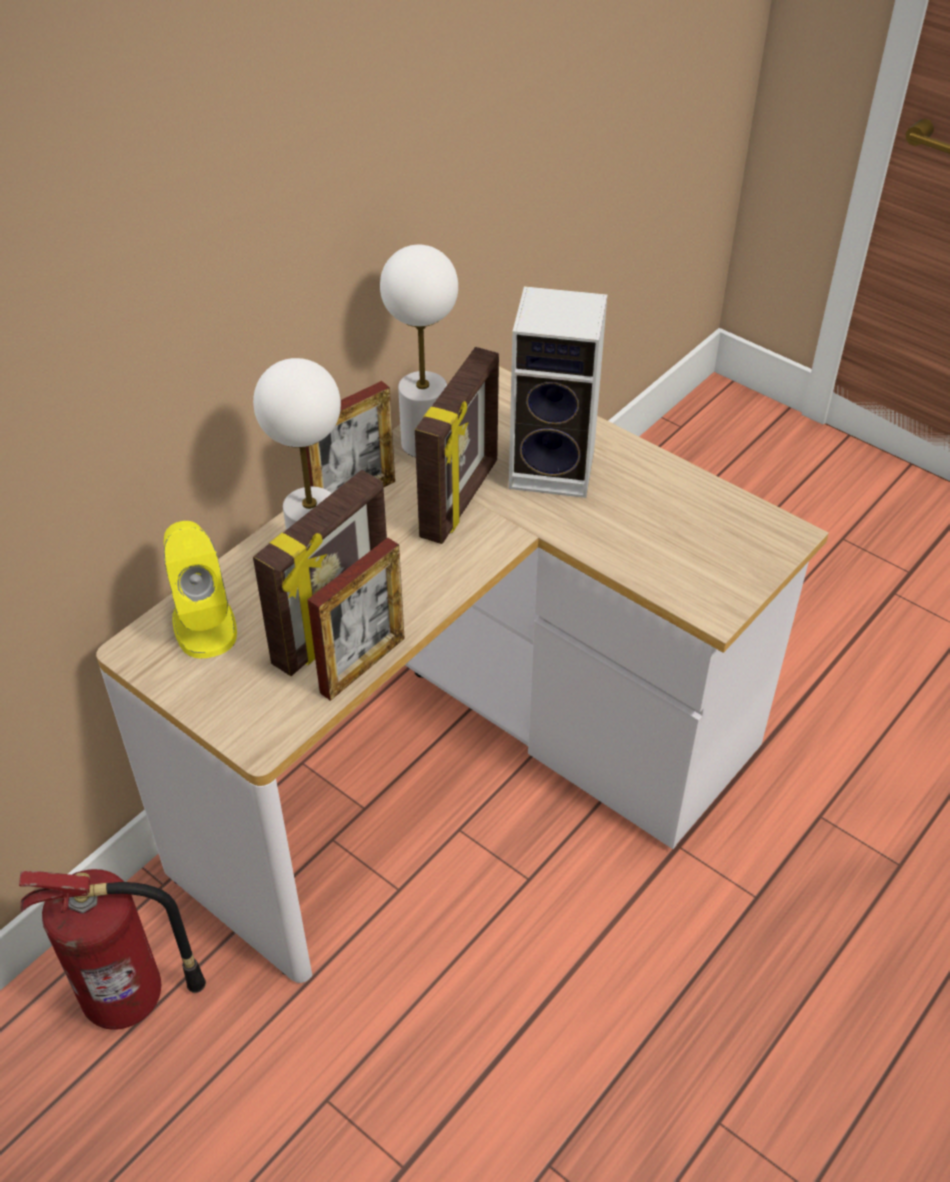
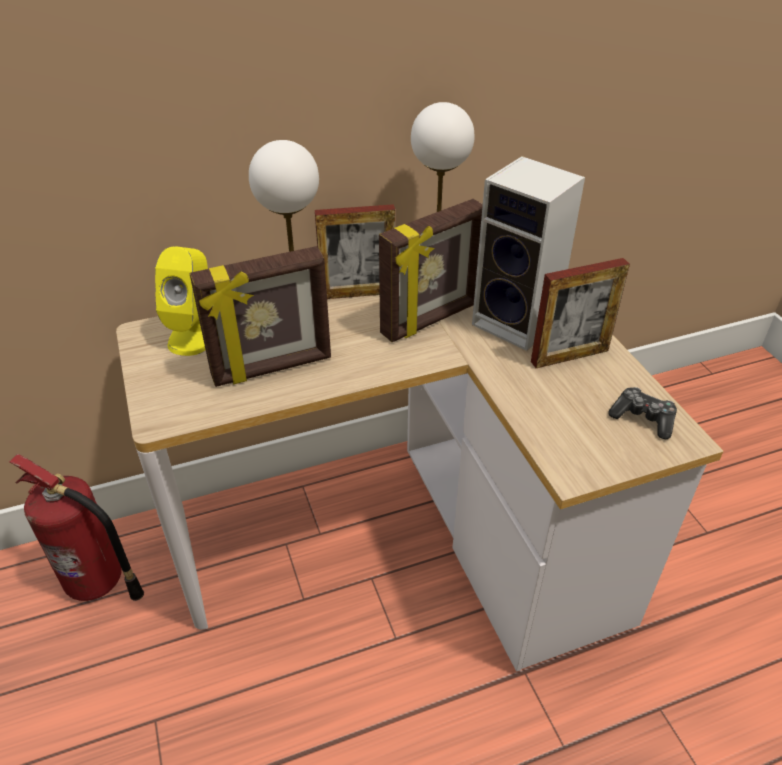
camera: 30 degrees right, 5 degrees down
(362, 665) = (269, 399): picture frame -> picture frame (569, 356)
(742, 528) = (643, 418): none -> game controller

